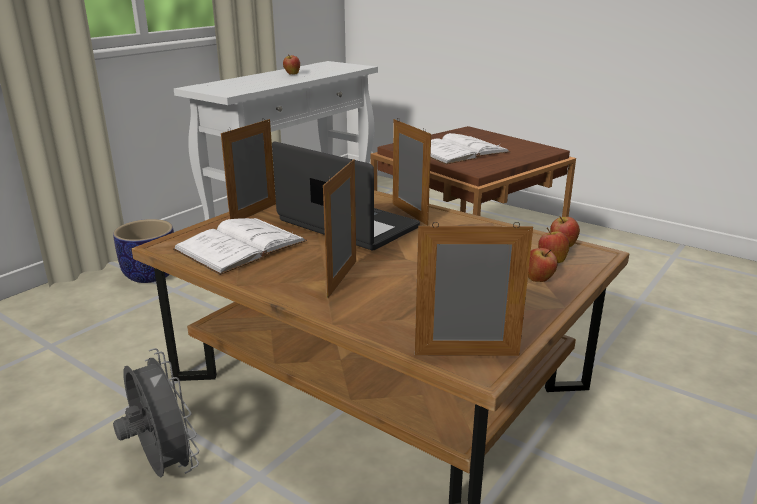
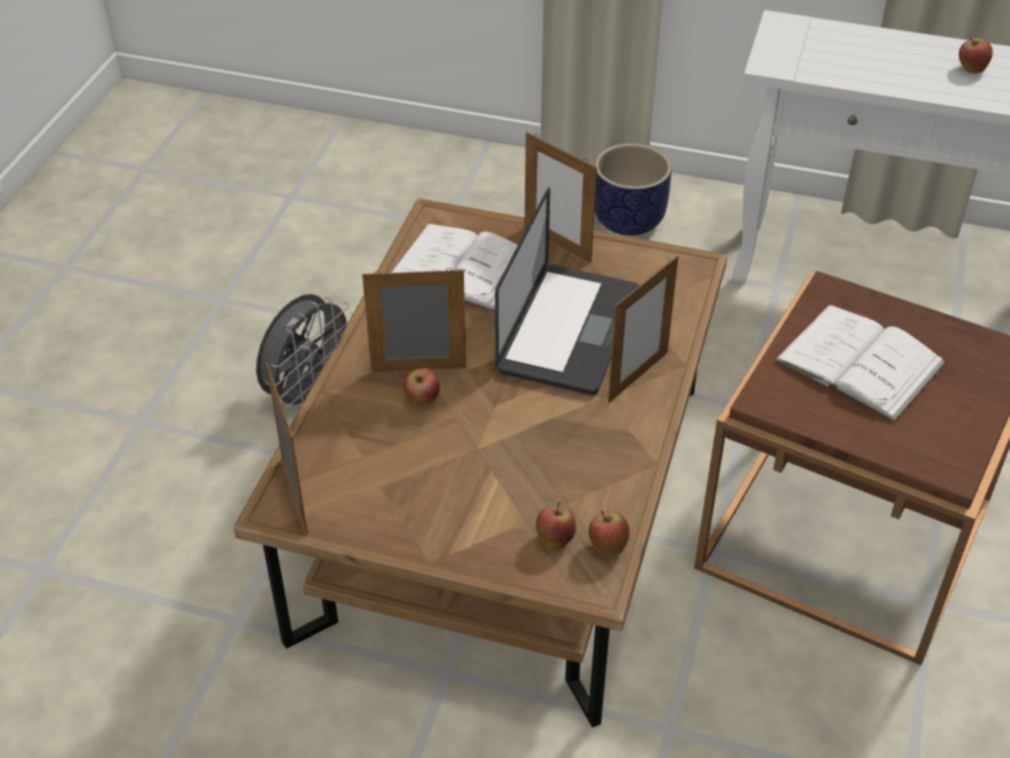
camera: 70 degrees right, 20 degrees up
(254, 214) = (557, 244): picture frame -> picture frame turned 150 degrees counterclockwise
(539, 279) = (490, 533): apple -> apple (422, 401)

